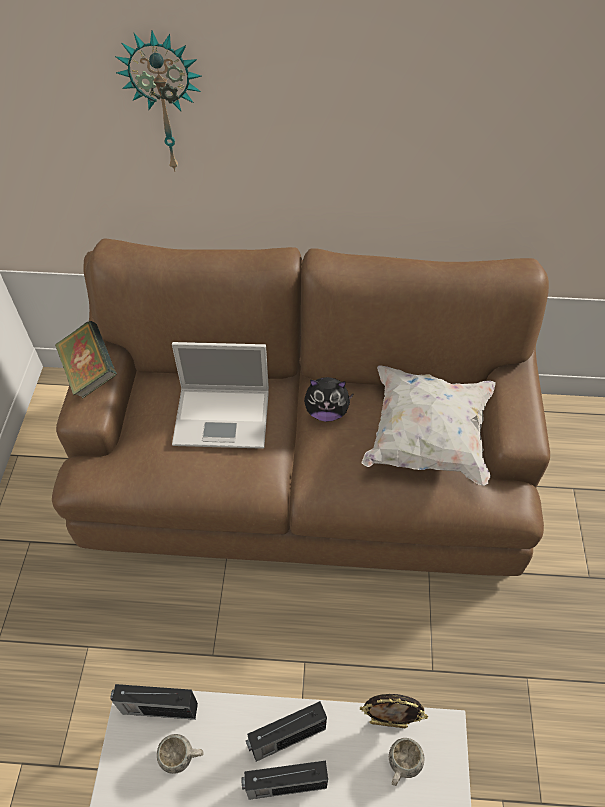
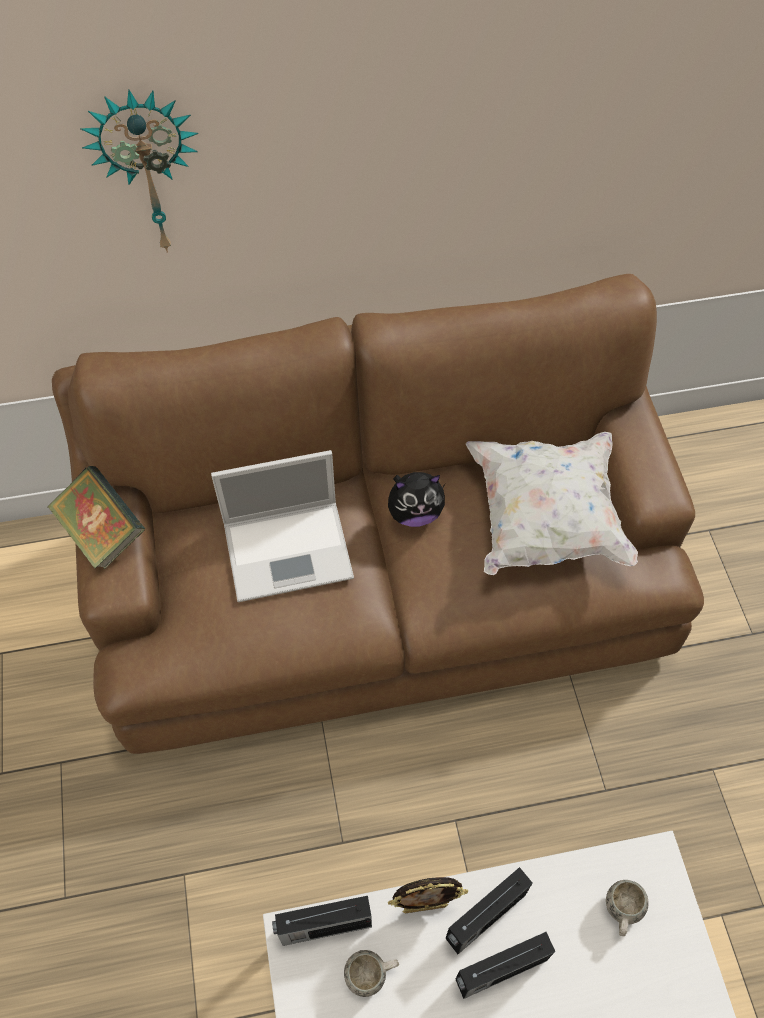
camera: 15 degrees left, 5 degrees up
(388, 723) = (593, 868): picture frame -> picture frame (425, 906)

